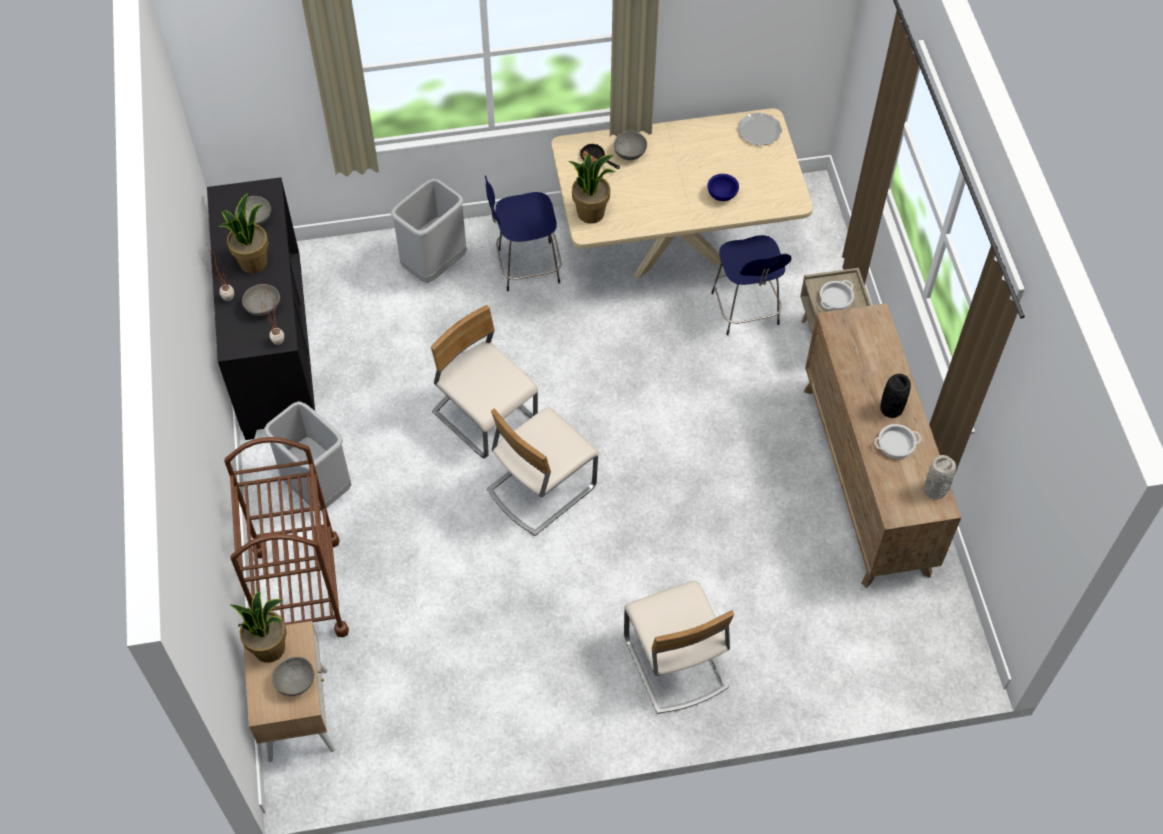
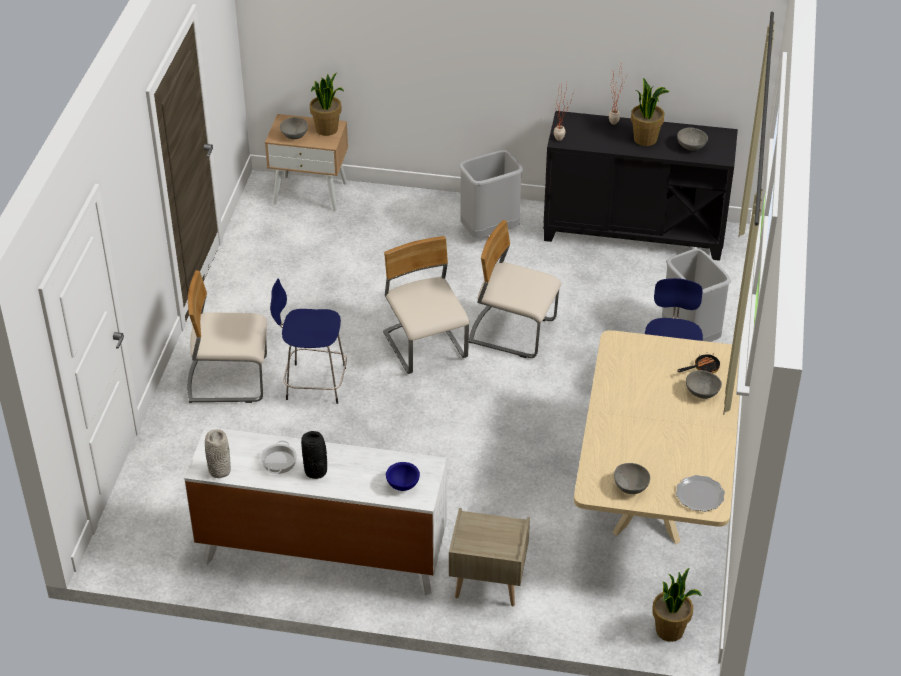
camera: 110 degrees right, 15 degrees down
(263, 307) = (597, 137): grey bowl -> grey bowl (631, 487)
(300, 591) = (404, 209): brown cart -> none
(485, 416) = (512, 332): beige chair -> beige chair turned 135 degrees counterclockwise
(591, 213) = (636, 348): potted plant -> potted plant (670, 631)
(721, 195) = (622, 441): blue bowl -> blue bowl (402, 484)
(745, 311) = (551, 530): blue stool -> blue stool (313, 383)
(836, 299) = (492, 534): cooking pot -> none
(866, 479) = (322, 553): brown dresser -> white dresser

